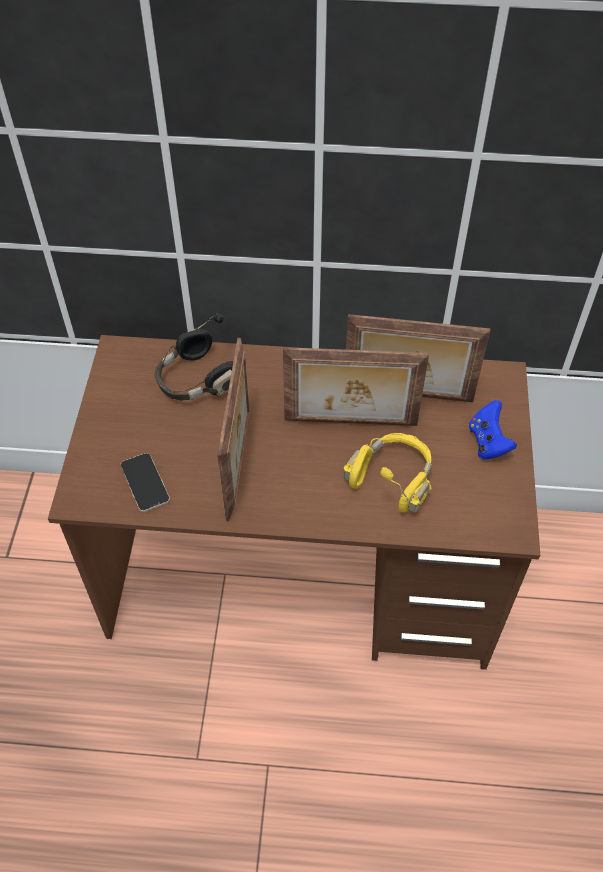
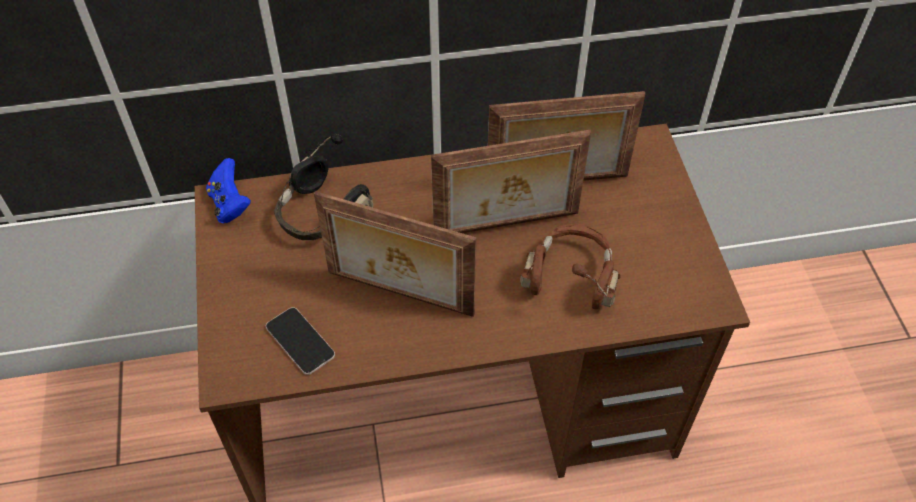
camera: 15 degrees left, 0 degrees up
(239, 463) = (399, 295): picture frame -> picture frame turned 120 degrees clockwise
(392, 479) = (571, 276): yellow headphones -> brown headphones
(488, 442) = (657, 215): blue game controller -> blue game controller (230, 204)

